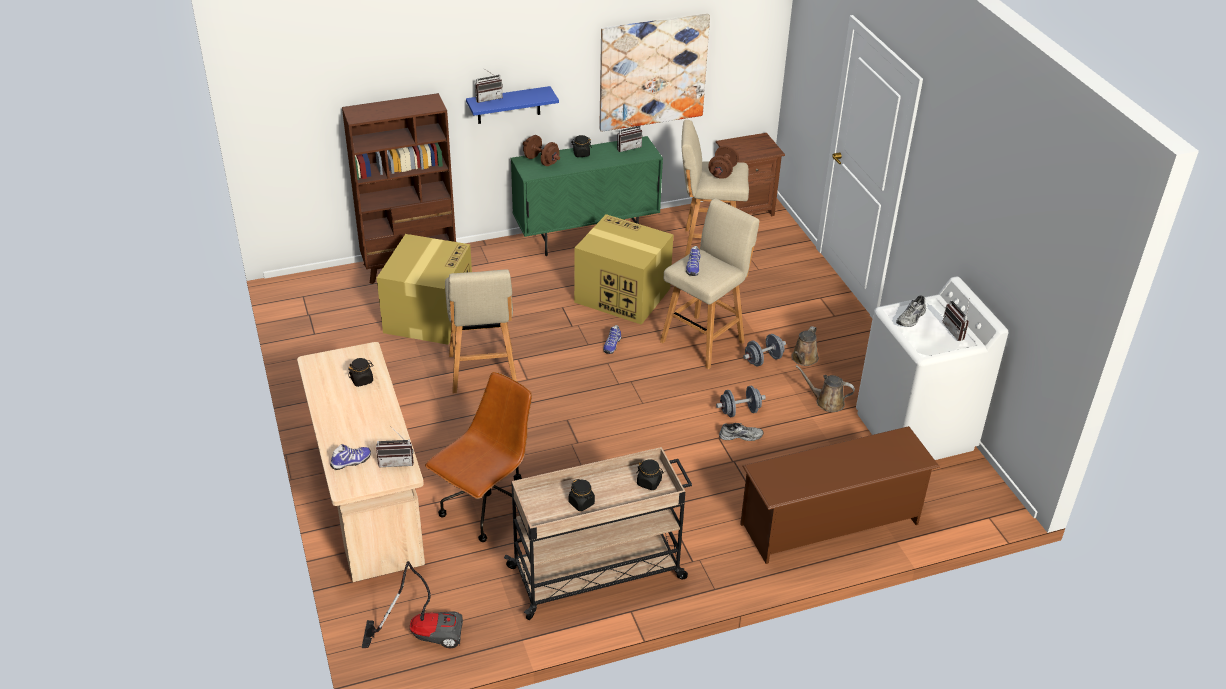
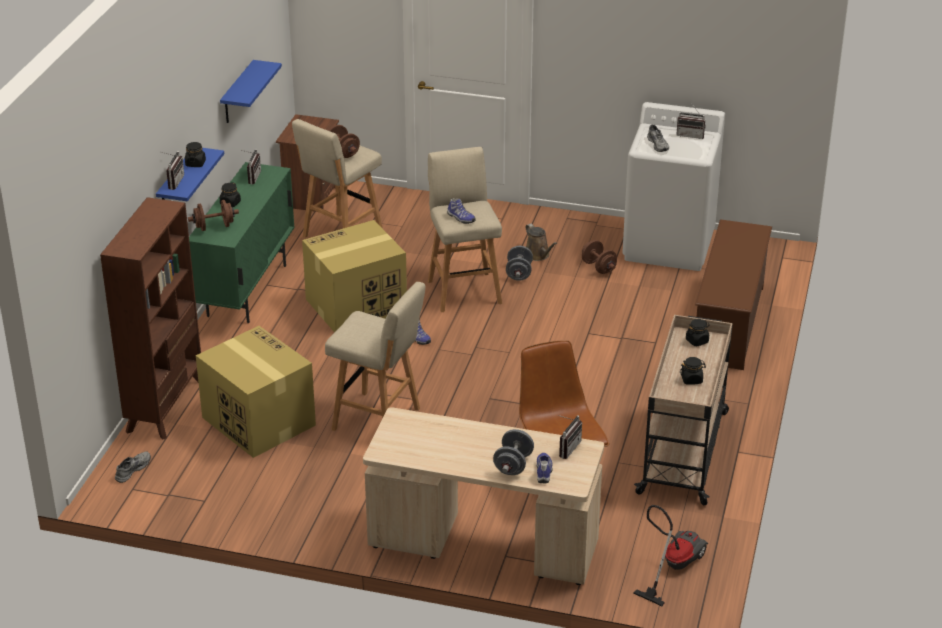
camera: 55 degrees left, 5 degrees down
(362, 380) = (436, 432): black jar -> black jar (195, 163)
(652, 72) = (237, 93): picture -> blue shelf
(739, 411) = (568, 310): grey dumbbell -> grey dumbbell (513, 465)
(740, 435) = (596, 322): grey shoe -> grey shoe (132, 469)
(827, 402) = (598, 267): brown watering can -> brown dumbbell

